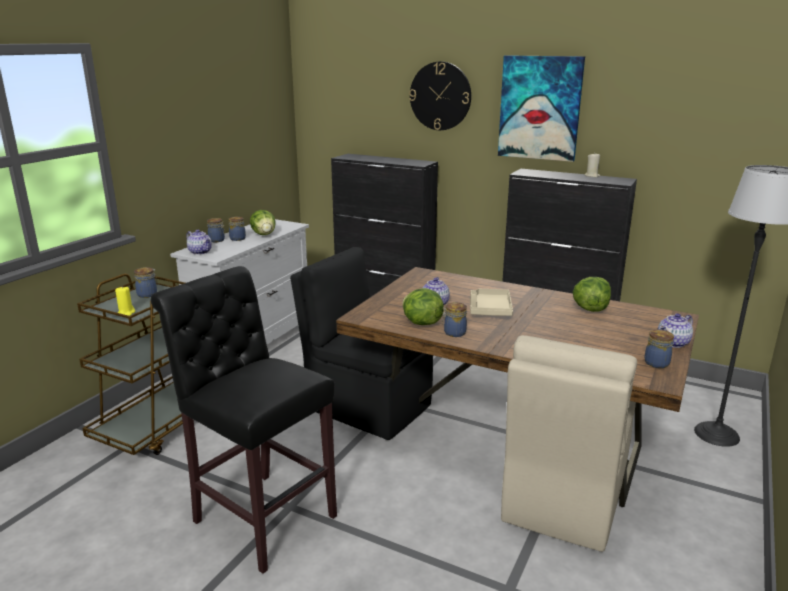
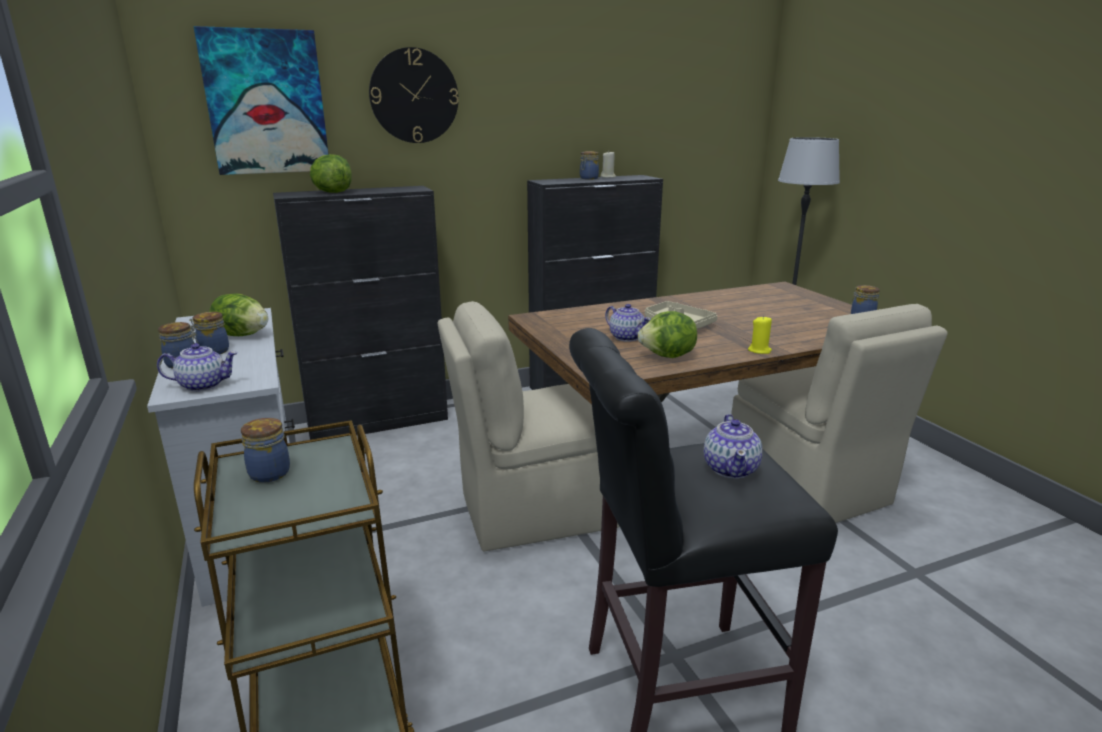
camera: 50 degrees left, 0 degrees up
(126, 313) = (316, 511): yellow candle -> yellow candle (759, 350)
(366, 406) = (533, 510): black chair -> beige chair
(453, 333) = (713, 353): jar -> jar (588, 178)
(540, 108) = (541, 105): picture -> picture (266, 103)
(590, 309) = (729, 299): lettuce -> lettuce (332, 192)
(673, 343) = (829, 302): teapot -> teapot (731, 468)

